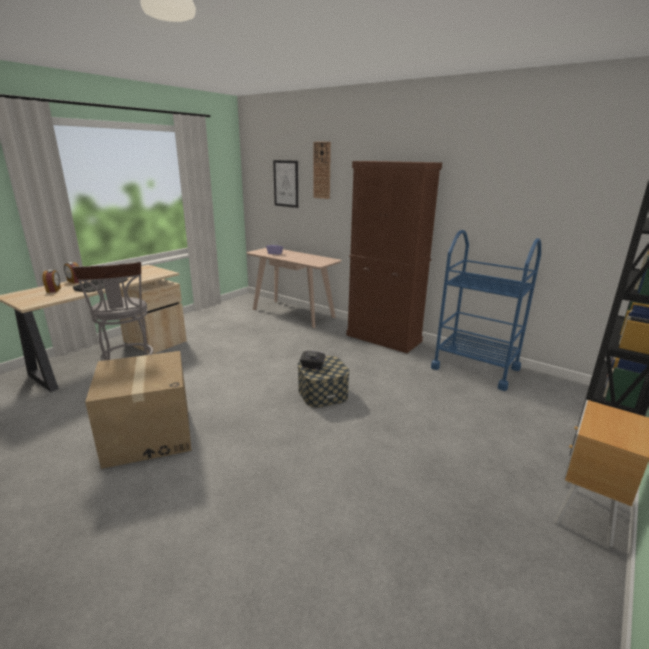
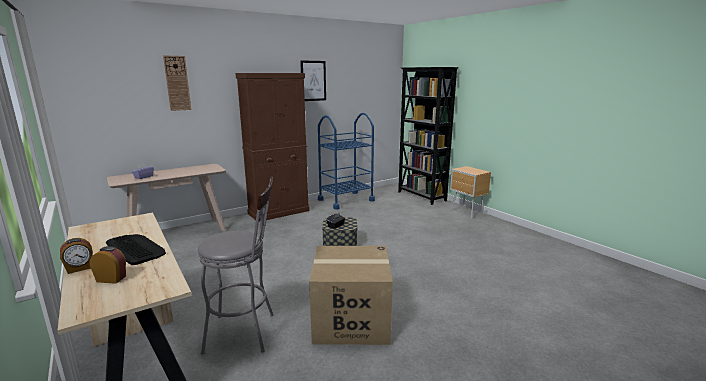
camera: 70 degrees left, 5 degrees down
(286, 183) = (125, 100): picture -> picture (313, 81)

